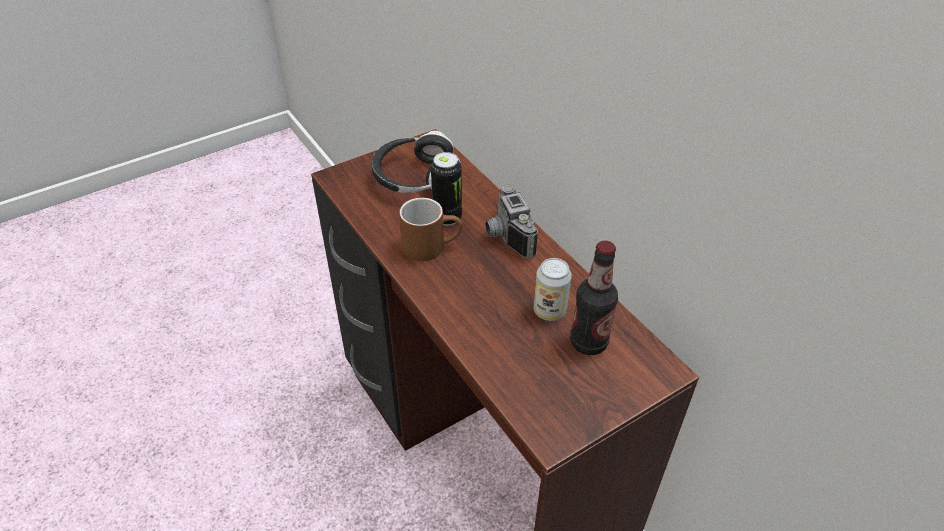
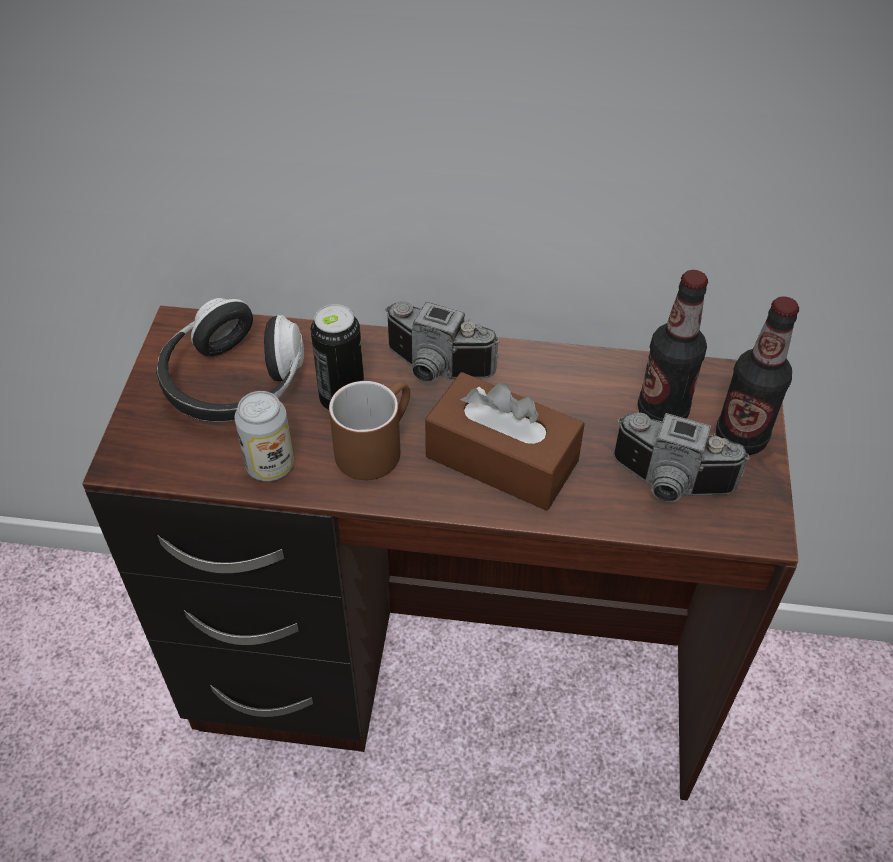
camera: 50 degrees left, 5 degrees up
(475, 296) = (502, 459): none -> brown tissue box
(536, 376) = (669, 485): none -> camera
(549, 311) = (588, 412): can -> can (270, 465)
(612, 390) = (740, 438): none -> bottle

